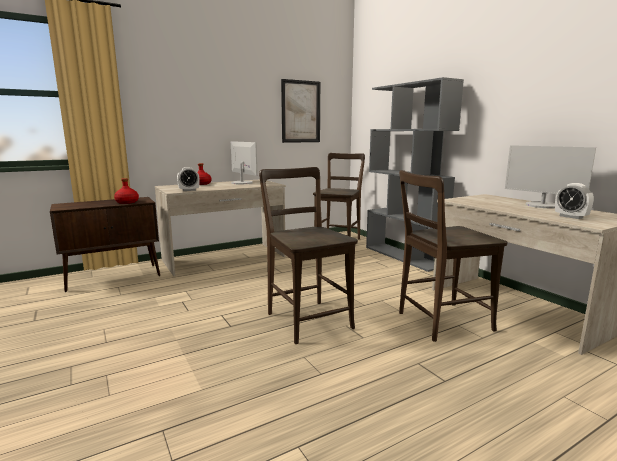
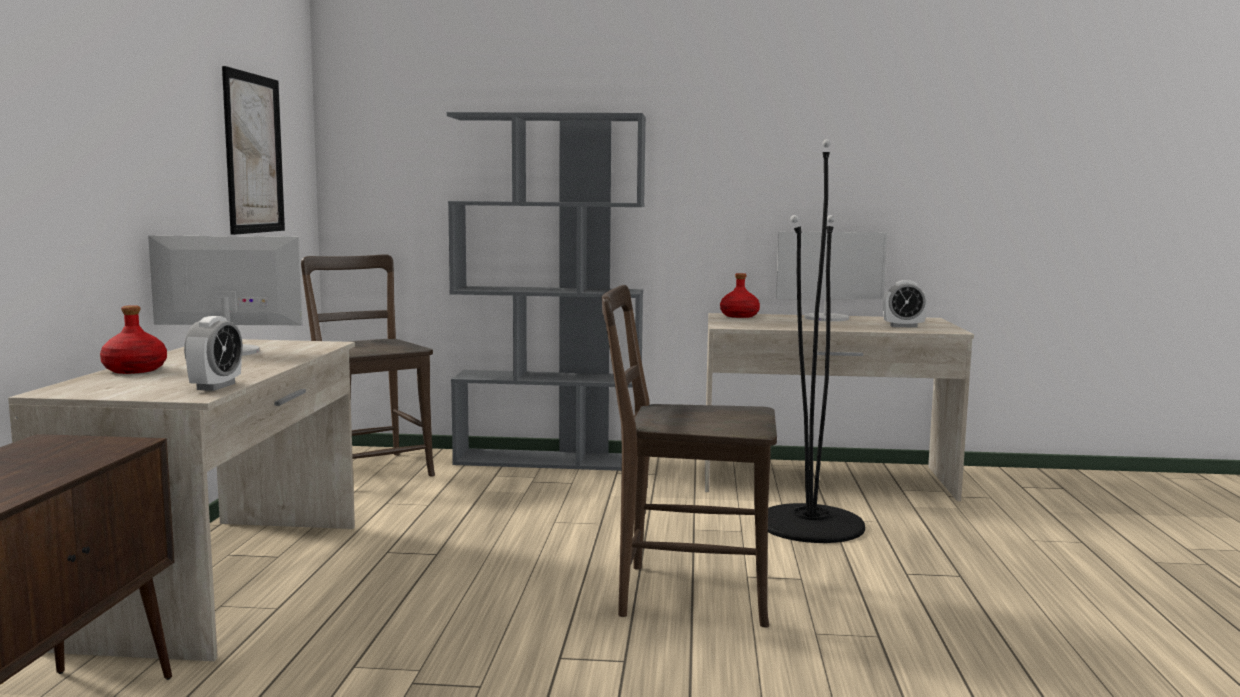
camera: 55 degrees left, 5 degrees down
(127, 202) = (78, 457): red bottle -> red bottle (740, 316)
(440, 322) = (810, 524): brown chair -> black floor lamp

